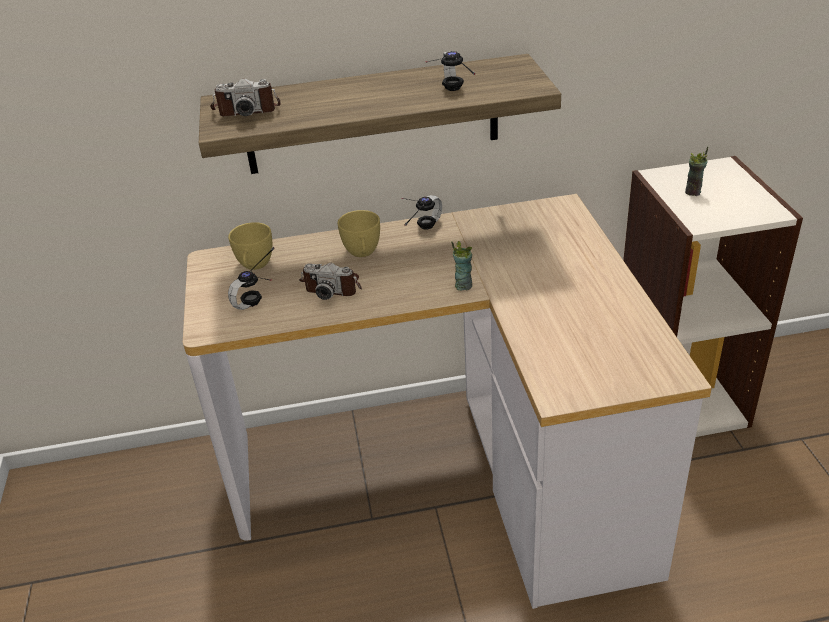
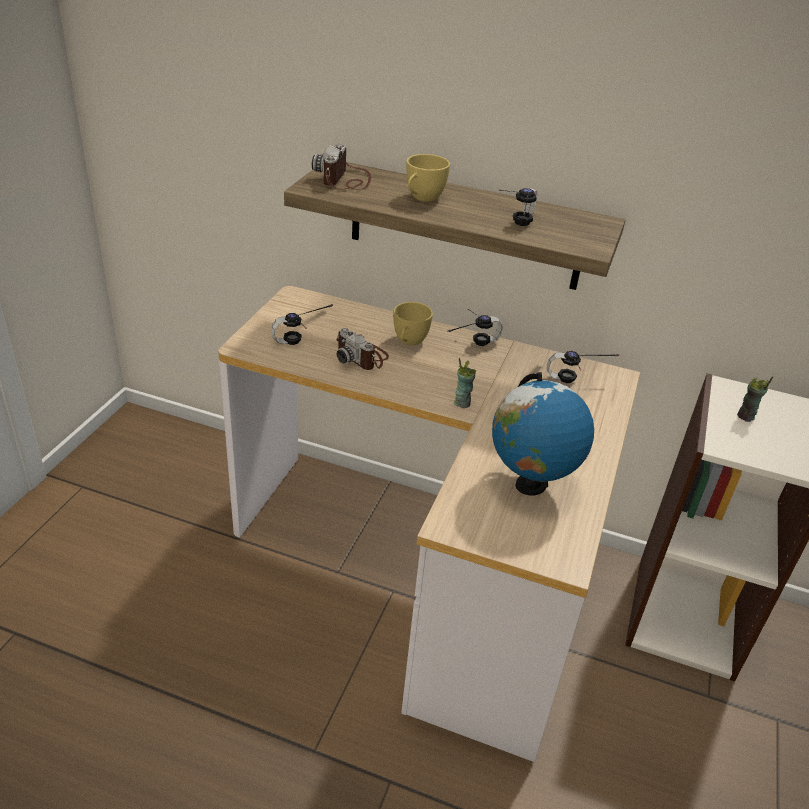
camera: 25 degrees right, 0 degrees up
(246, 110) = (345, 180): camera -> camera turned 75 degrees clockwise
(254, 266) = (320, 316): yellow cup -> yellow cup (422, 198)
(541, 226) = (578, 385): none -> headphones
(587, 327) = (530, 485): none -> globe

